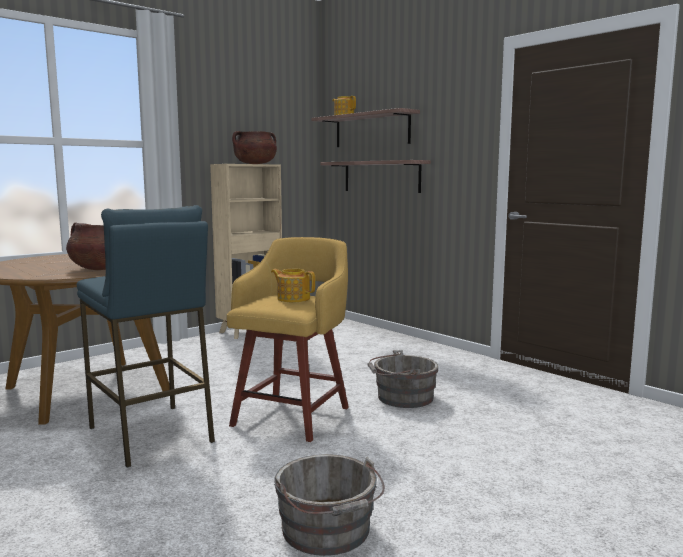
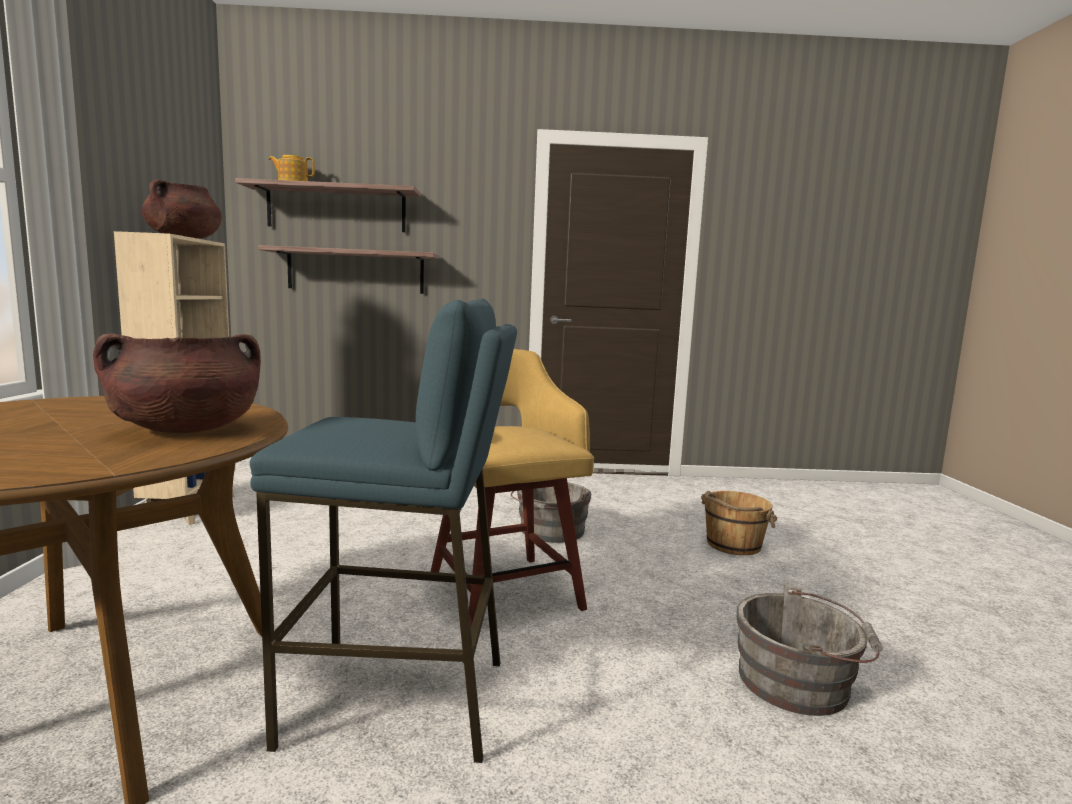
camera: 50 degrees left, 0 degrees up
(293, 299) = (517, 431): teapot -> none
(528, 456) = (732, 545): none -> brown bucket

